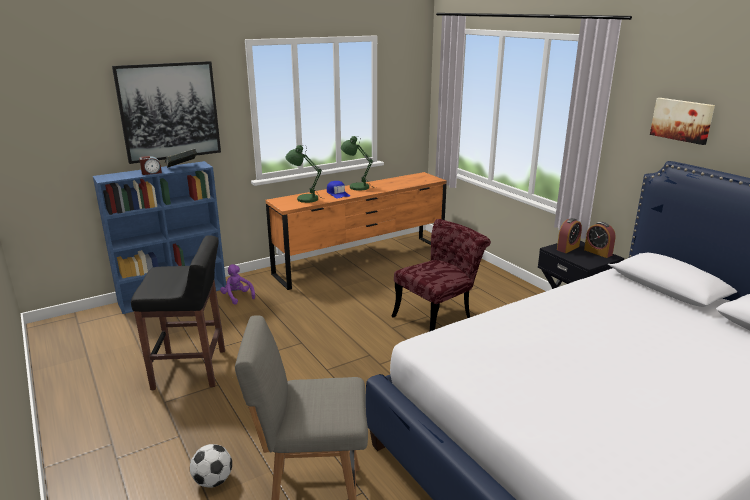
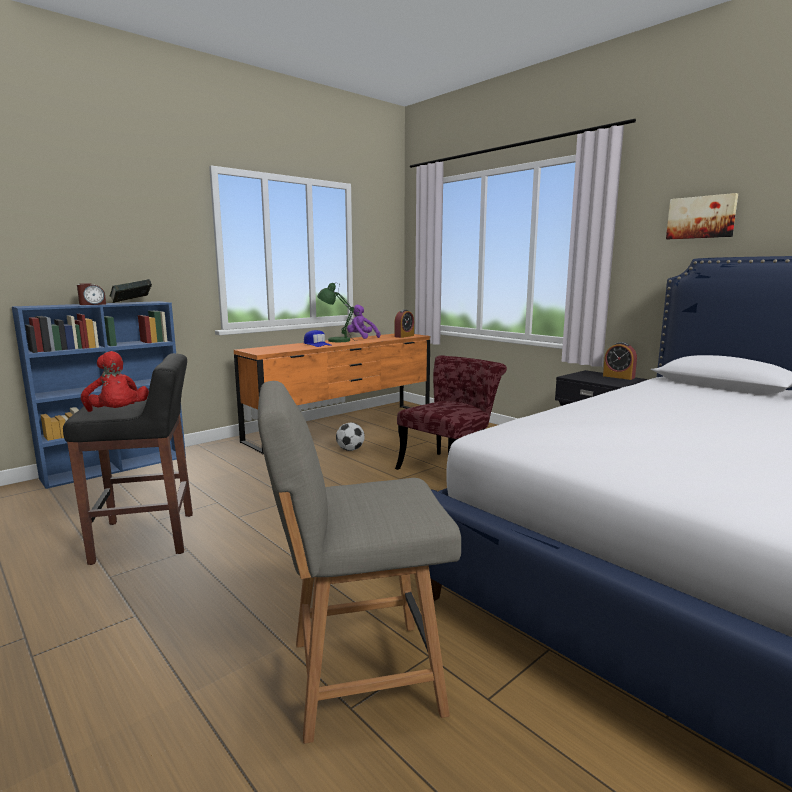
camera: 10 degrees left, 10 degrees down
(167, 291) = (117, 414): none -> red plush toy
(169, 111) = (117, 236): picture -> none
(213, 481) = (196, 668): football -> football (350, 450)
(237, 297) = (201, 464): purple plush toy -> purple plush toy (361, 337)
(305, 199) = (281, 348): green table lamp -> none
(568, 248) = (585, 375): alarm clock -> alarm clock (404, 336)

